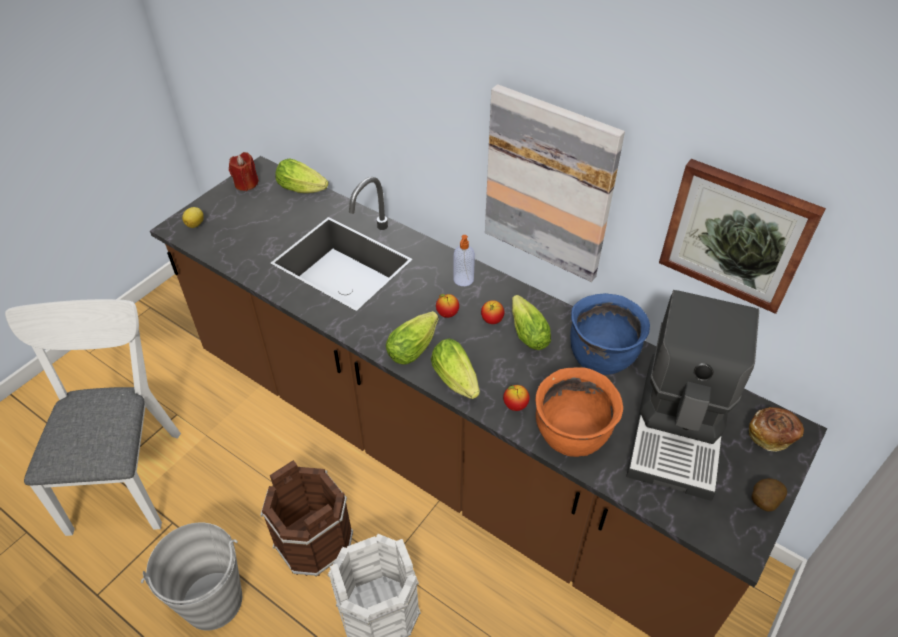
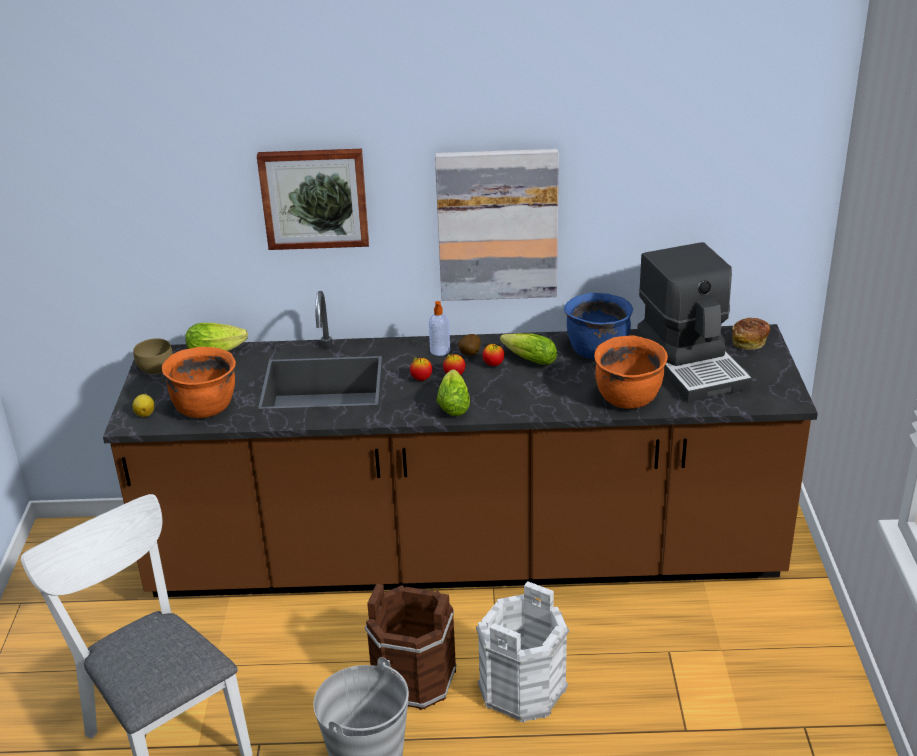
camera: 35 degrees left, 15 degrees down
(237, 241) = (205, 408): none -> orange cooking pot
(246, 184) = (155, 369): red candle -> brown bowl
(457, 381) = (512, 408): lettuce -> none
(515, 405) = (570, 401): apple -> apple (421, 379)
(737, 234) = (664, 195): picture -> picture (314, 198)
(762, 502) = (779, 375): potato -> potato (469, 355)

